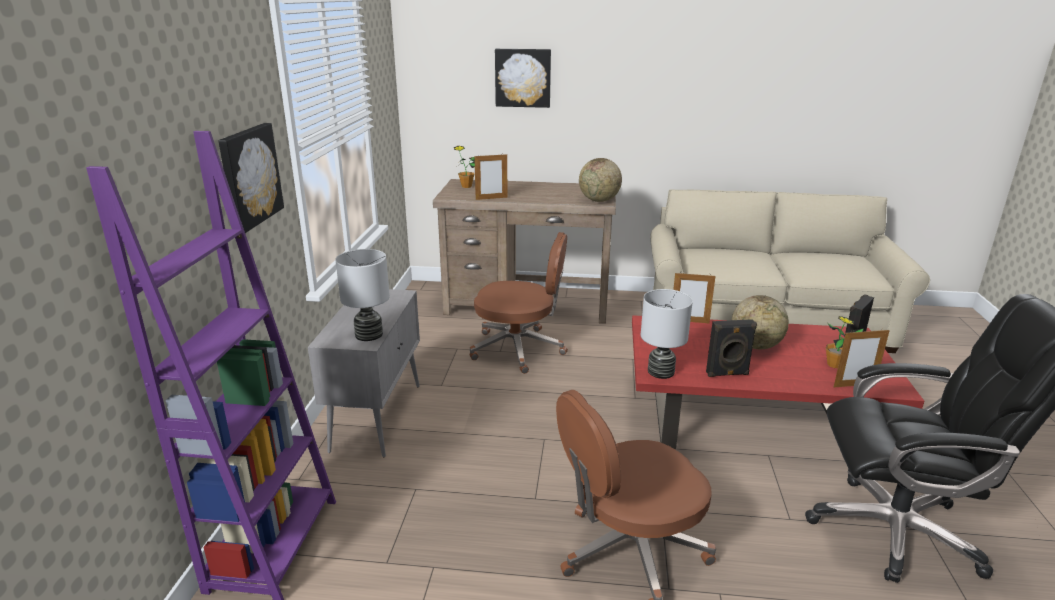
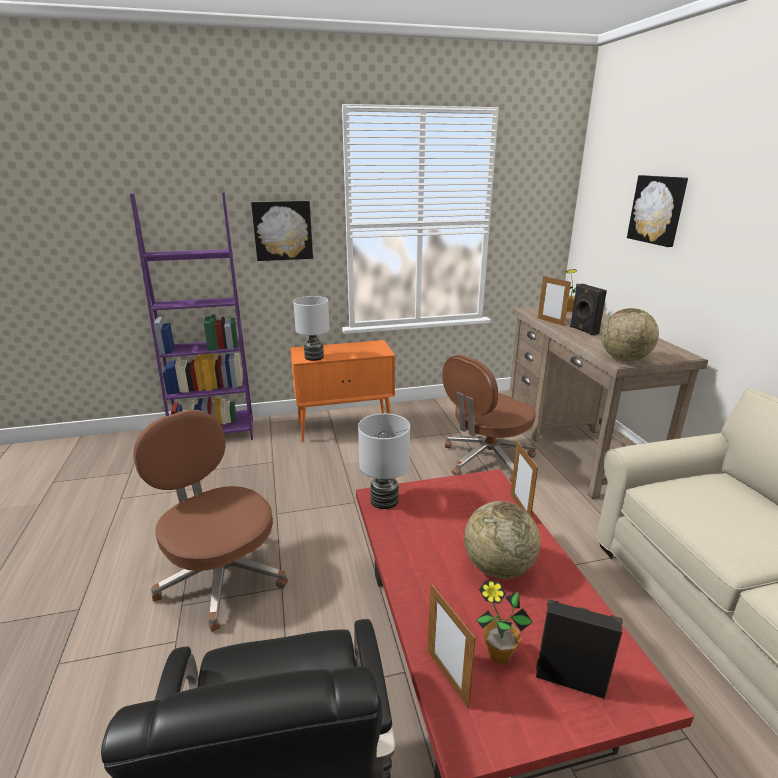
camera: 70 degrees right, 0 degrees up
(377, 416) = (345, 427): grey cabinet -> orange cabinet
(519, 349) = (486, 460): brown office chair -> brown office chair turned 60 degrees clockwise
(727, 374) = (406, 547): black speaker -> black speaker (583, 330)

